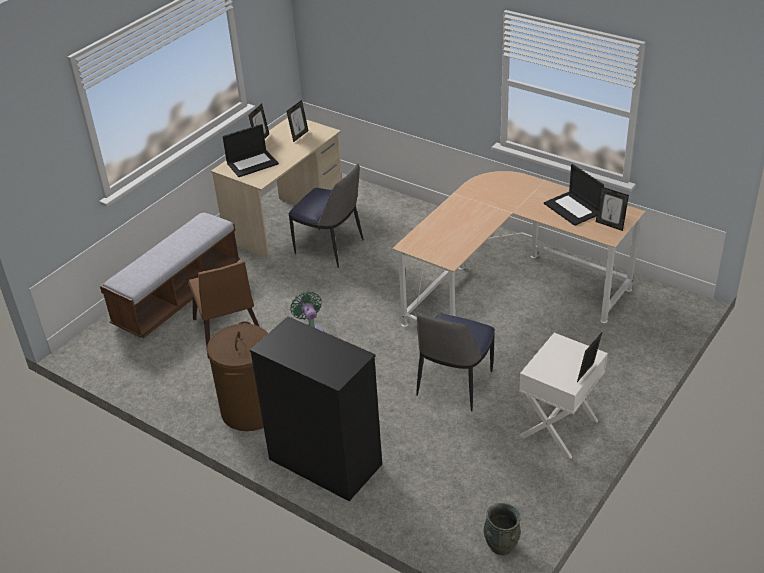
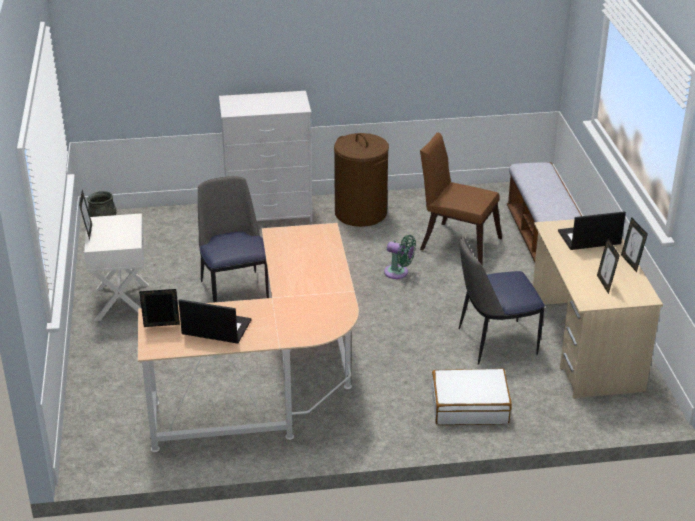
camera: 135 degrees right, 5 degrees down
(252, 163) = (588, 238): laptop -> laptop turned 60 degrees clockwise
(324, 461) = (270, 213): black dresser -> white dresser
(405, 221) = (469, 406): none -> white suitcase

